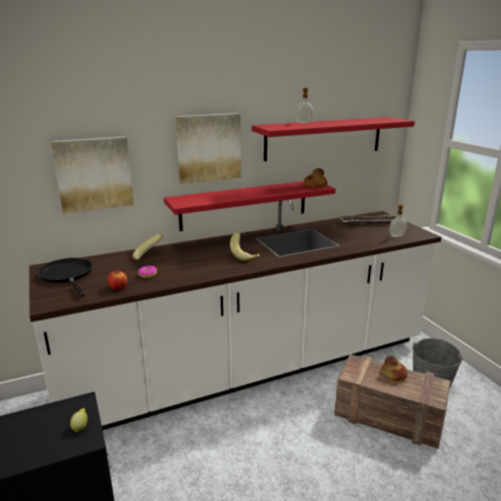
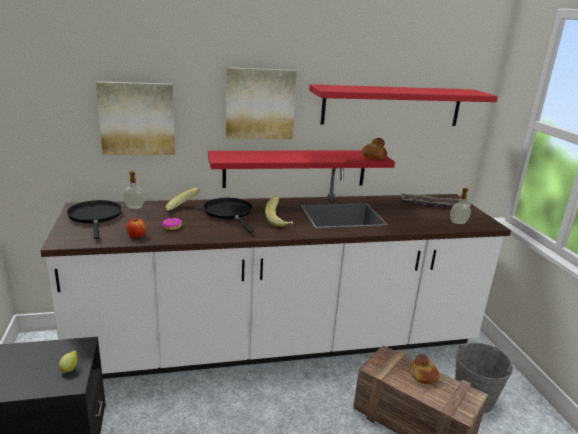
camera: 10 degrees right, 0 degrees up
(195, 254) = (229, 213): none -> black frying pan
(304, 123) = (368, 87): soap dispenser -> soap dispenser (134, 207)

